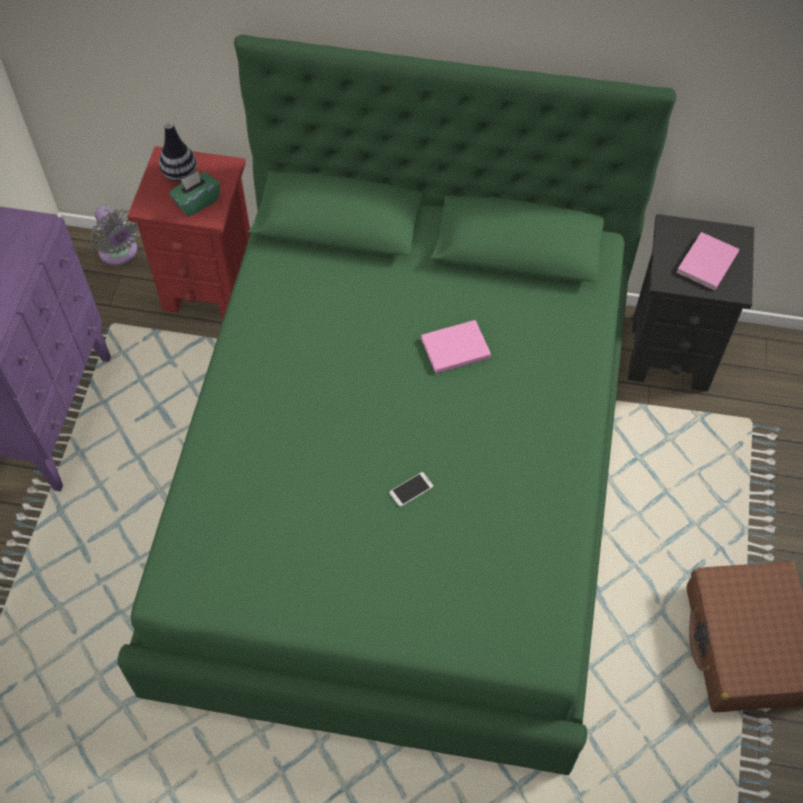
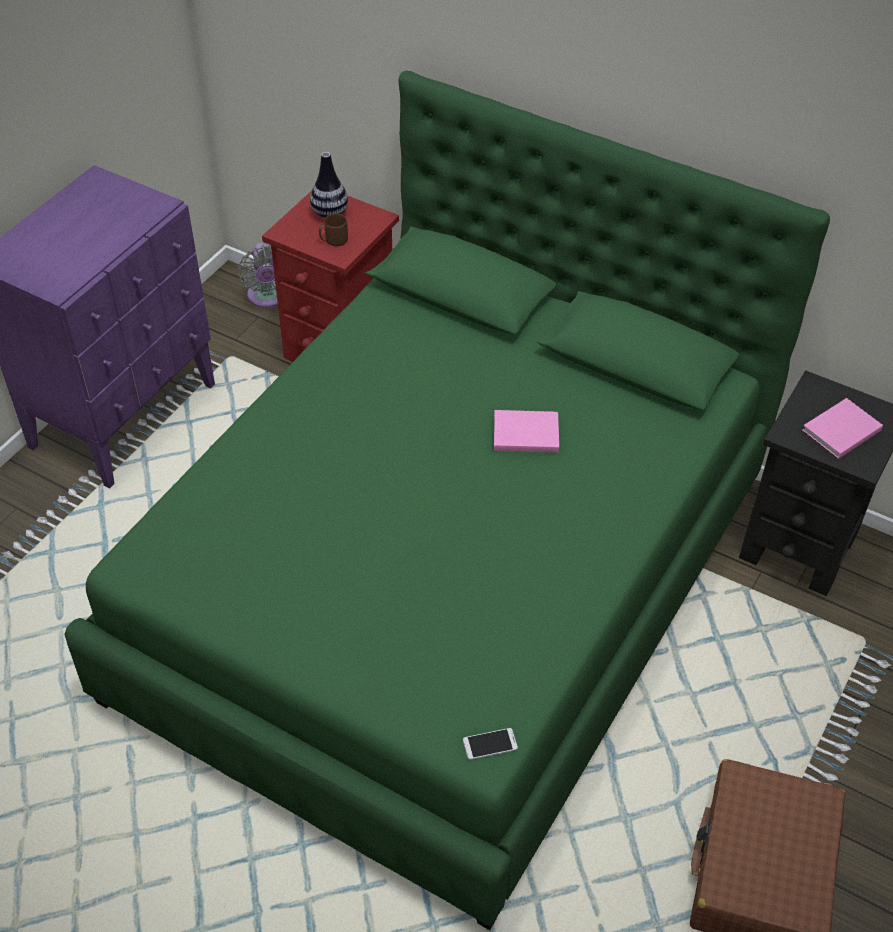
camera: 20 degrees right, 10 degrees down
(197, 202) = (333, 240): green tissue box -> brown mug
(411, 489) = (416, 548): phone -> phone (490, 744)

